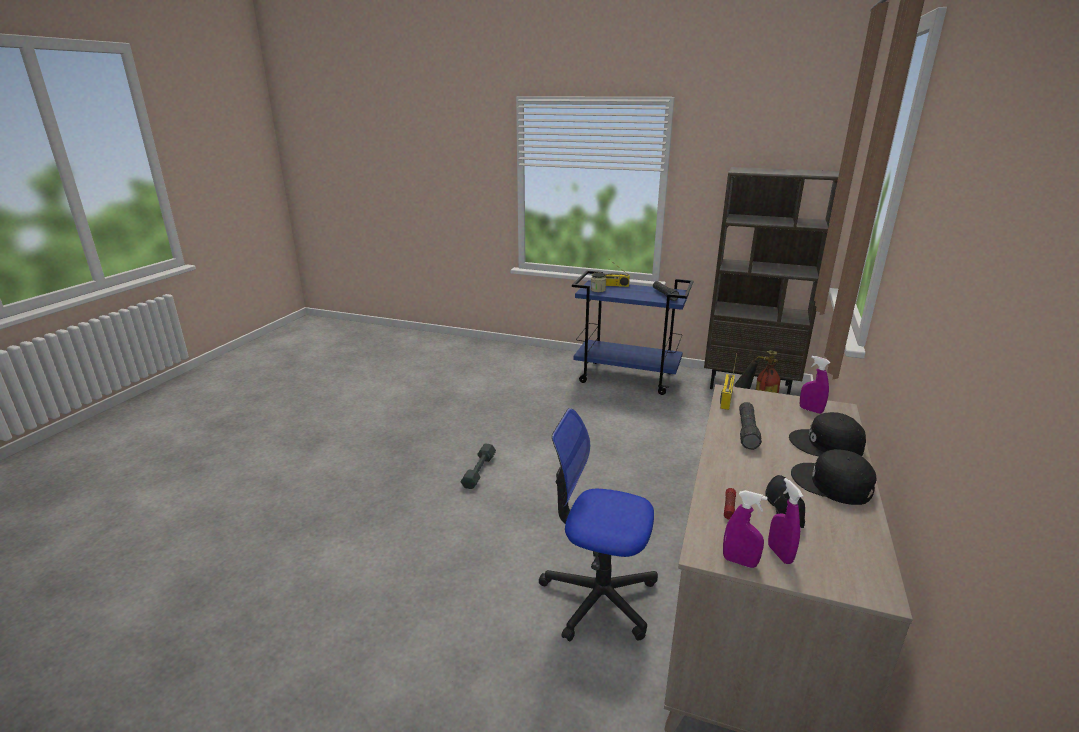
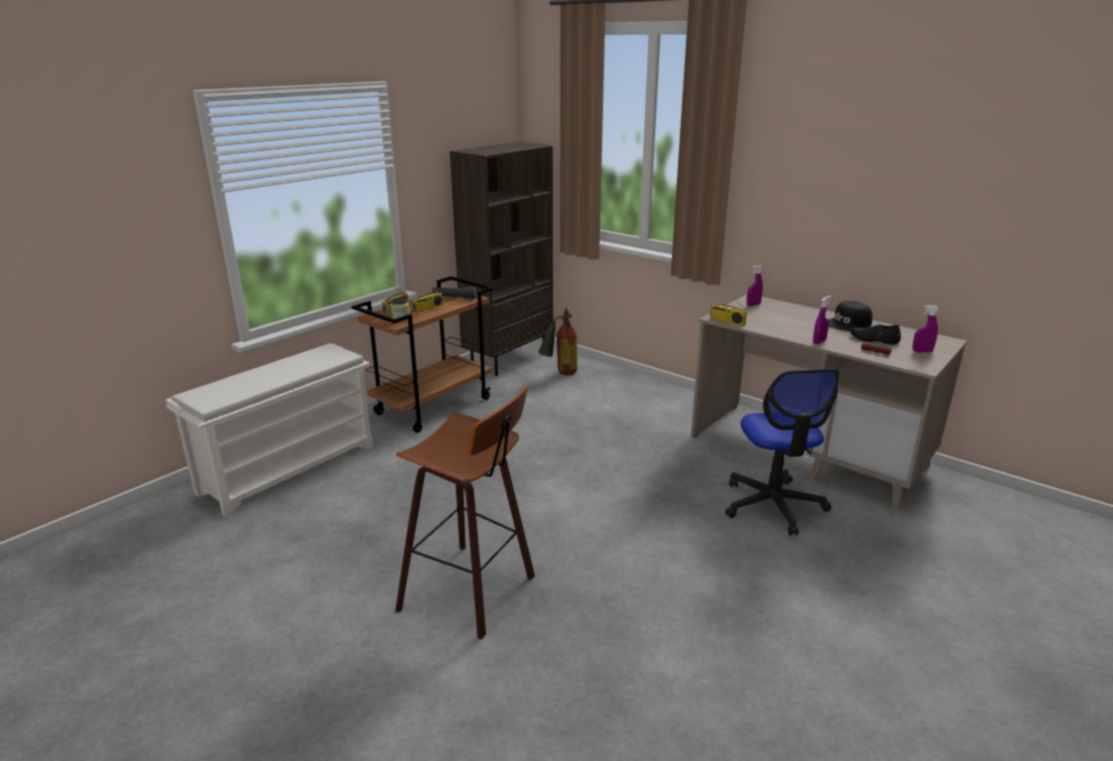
camera: 70 degrees left, 0 degrees up
(397, 451) = (473, 591): none -> stool
(479, 471) = (560, 533): grey dumbbell -> none
(503, 357) = (289, 468): none -> white shoe rack
(598, 597) = (773, 505): office chair -> office chair turned 45 degrees counterclockwise
(627, 377) = (434, 406): blue cart -> brown cart
(629, 292) = (428, 308): none -> radio
(739, 562) = (931, 362): purple spray bottle -> purple spray bottle (819, 342)
(747, 432) = (780, 327): black flashlight -> none
(826, 444) = (801, 313): black cap -> none

